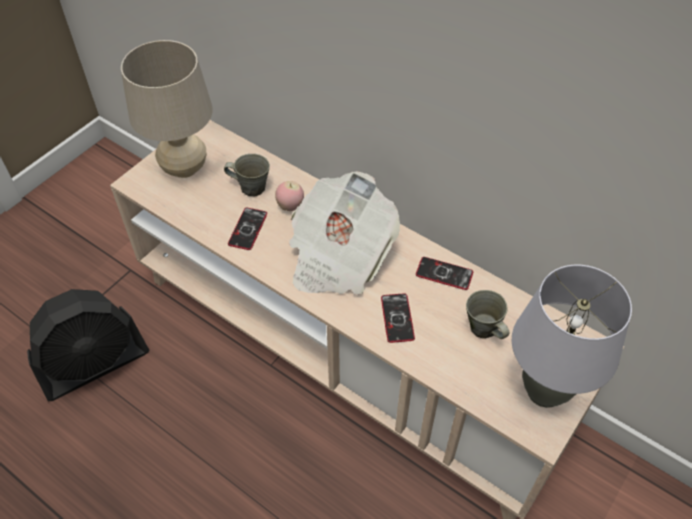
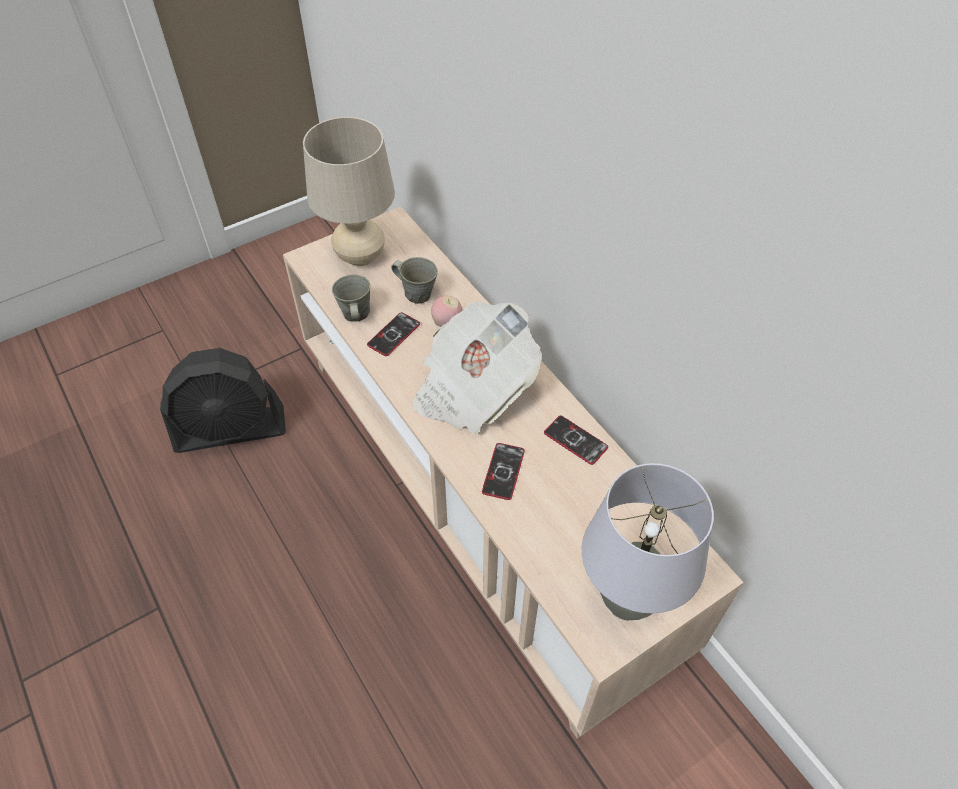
camera: 20 degrees right, 0 degrees up
(484, 329) = (591, 512): grey mug -> grey mug (355, 314)

